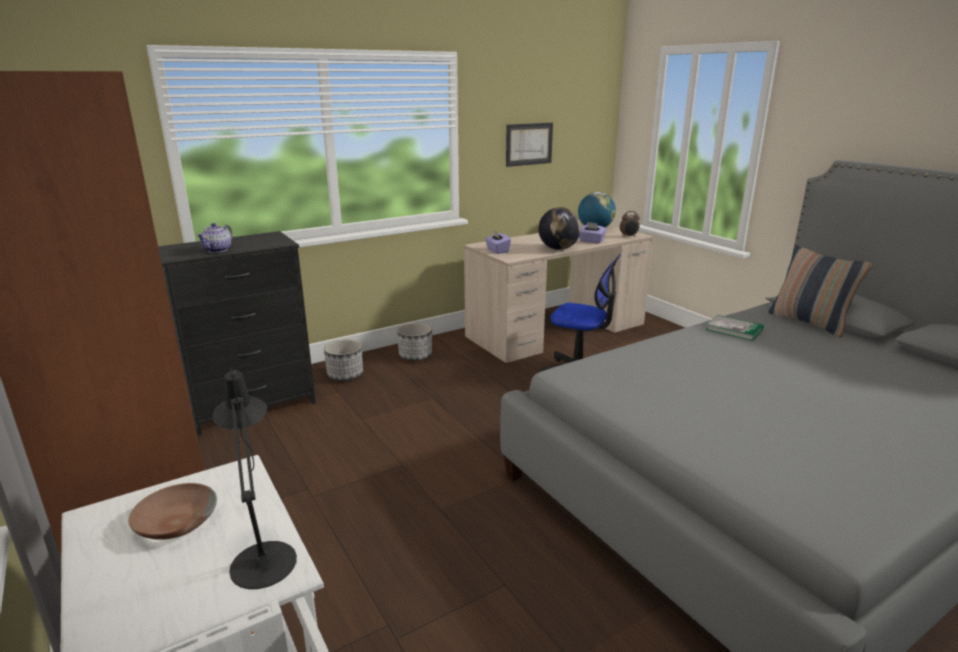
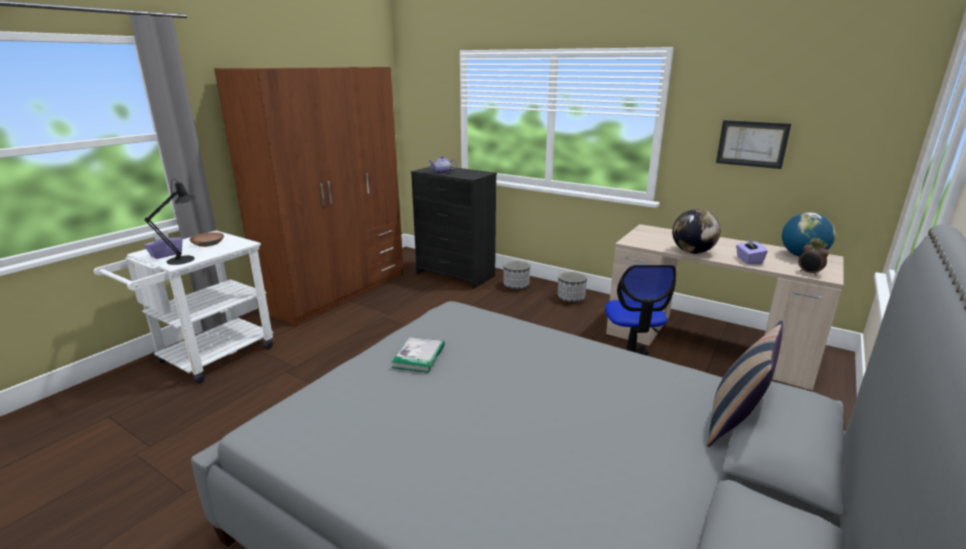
camera: 65 degrees right, 0 degrees up
(497, 251) = (642, 235): purple tissue box -> purple tissue box (166, 254)
(734, 329) = (636, 370): book -> book (419, 356)

